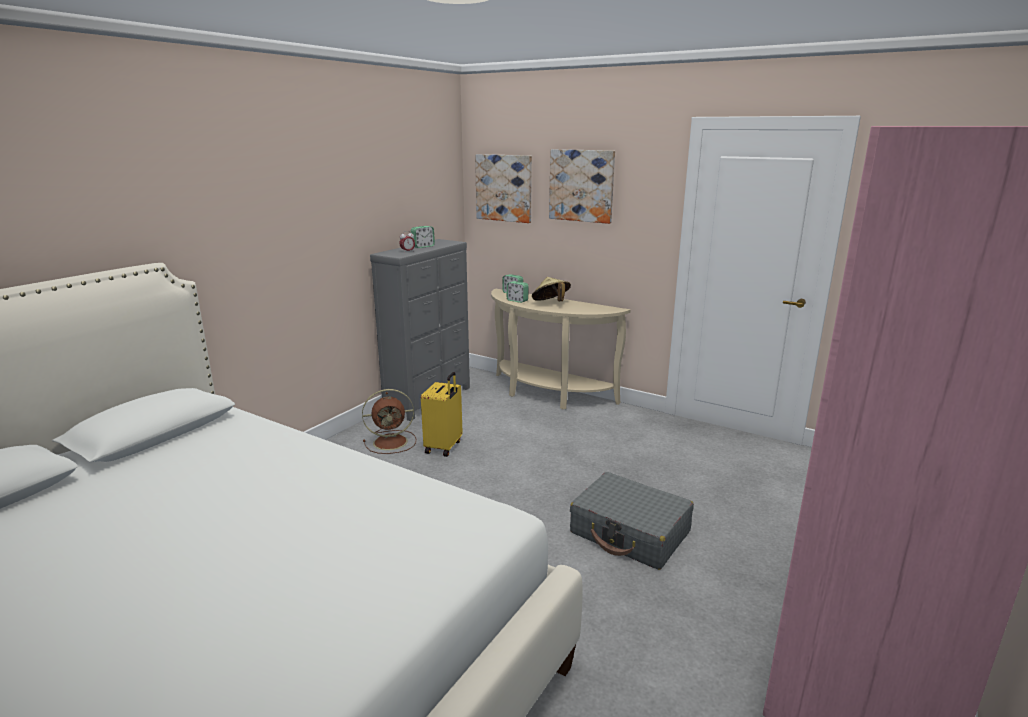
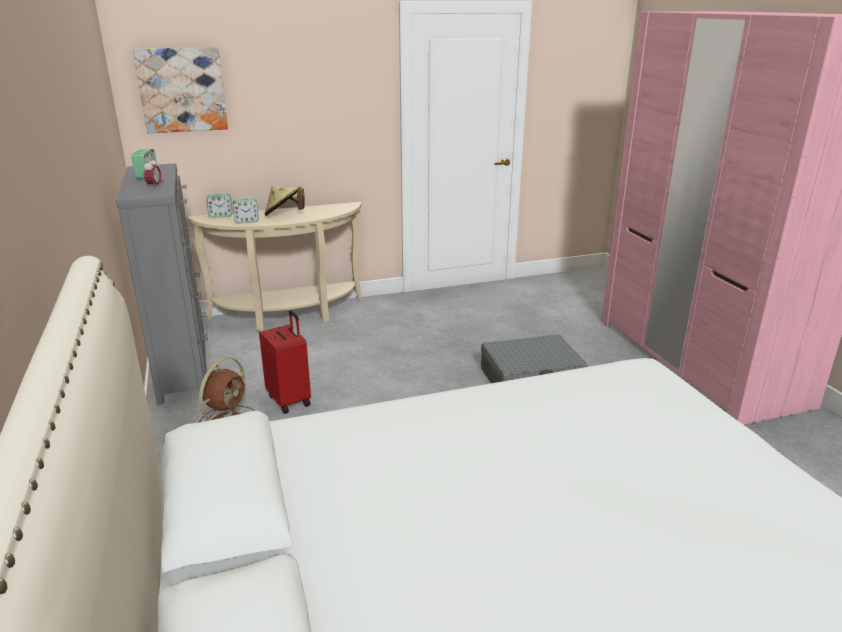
camera: 50 degrees left, 5 degrees up
(444, 447) = (290, 400): yellow suitcase -> red suitcase
(582, 185) = (288, 78): picture -> none

